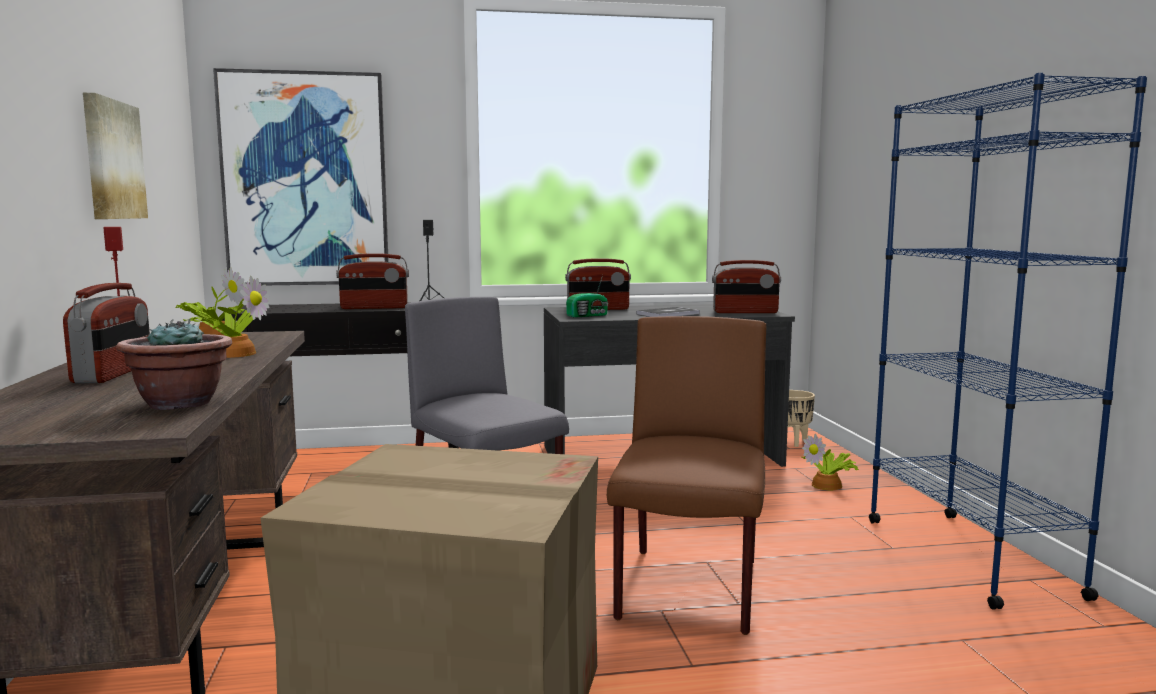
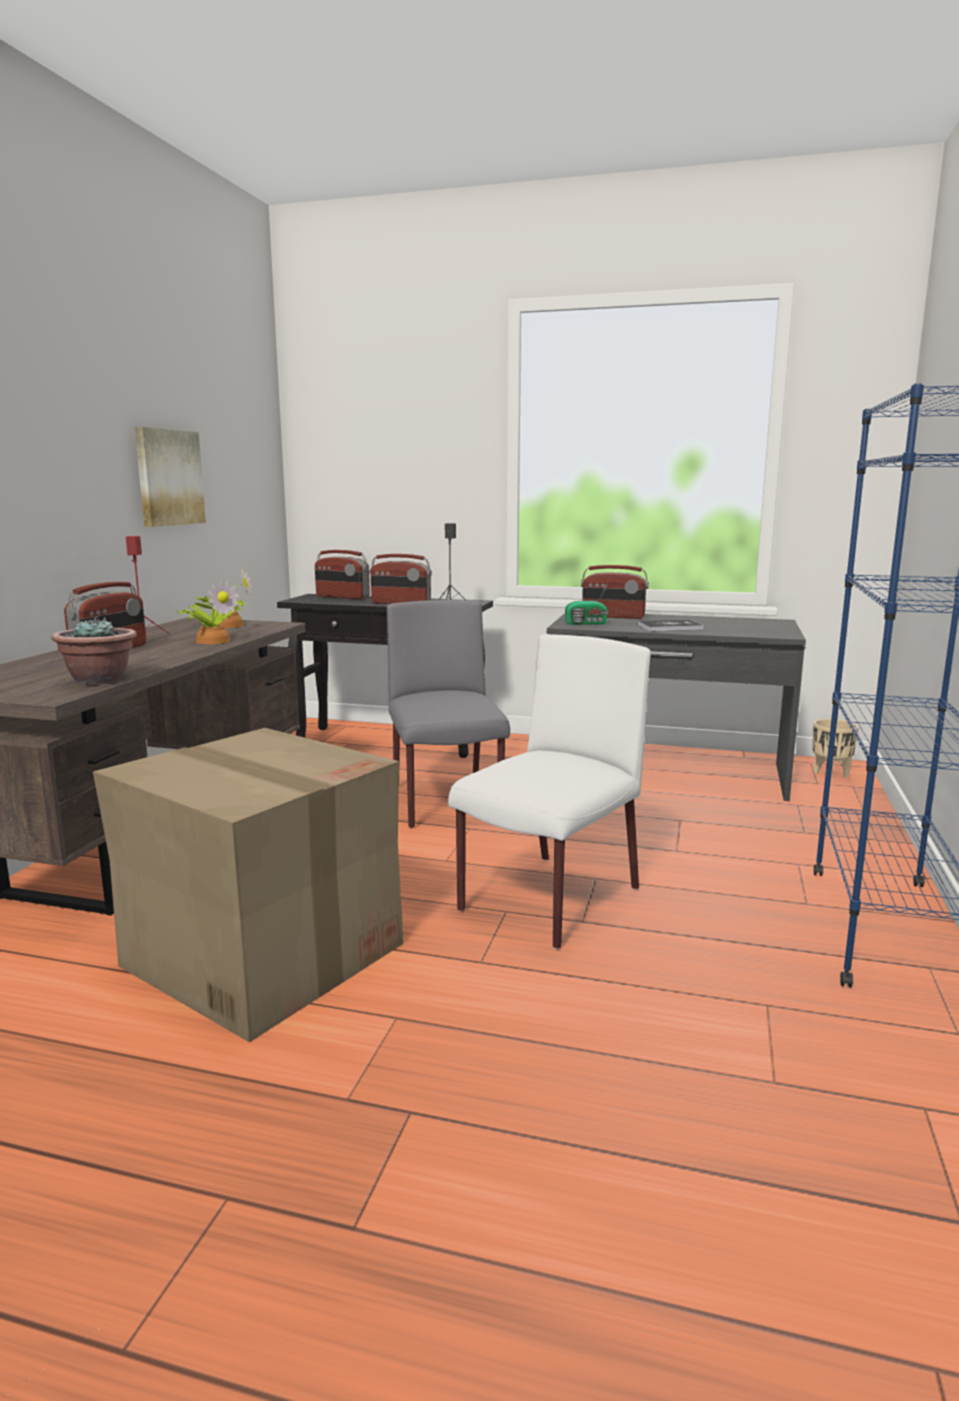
camera: 25 degrees right, 5 degrees up
(306, 180) = (367, 484): picture -> none
(688, 591) = (548, 900): brown chair -> white chair
(745, 312) = (759, 631): radio -> radio (342, 597)
(828, 485) = (814, 828): potted plant -> none

